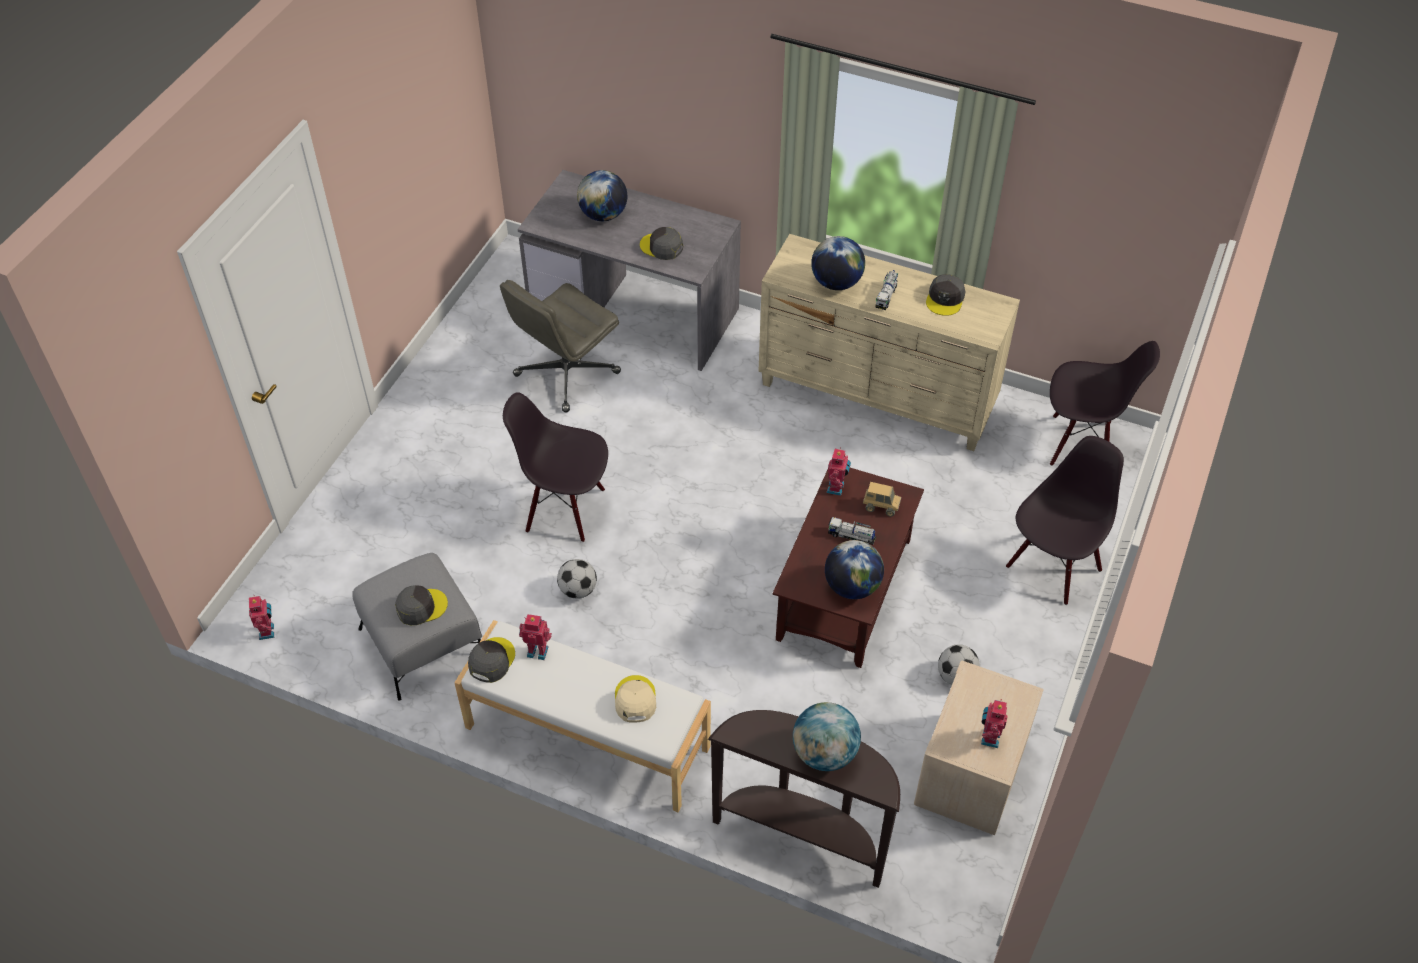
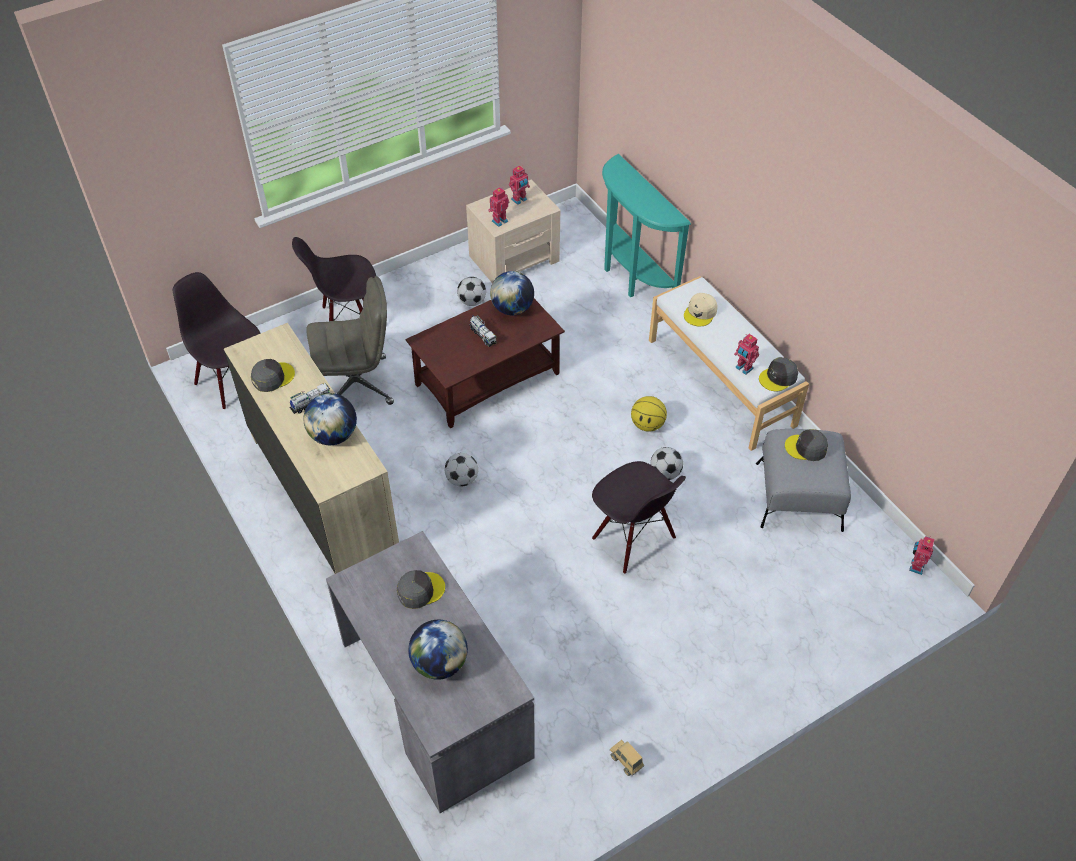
camera: 145 degrees left, 0 degrees up
(566, 375) = (546, 666): grey office chair -> grey office chair (357, 385)
(633, 634) = (647, 425): none -> basketball
(661, 247) = (420, 590): grey cap -> grey cap turned 90 degrees counterclockwise
(769, 476) = (462, 479): none -> football
(802, 834) = (631, 278): brown console table -> turquoise console table
(824, 753) = (633, 187): globe -> none
(836, 488) = (460, 368): toy robot -> toy robot (499, 220)
(881, 507) = (445, 342): toy truck -> toy truck (626, 762)

